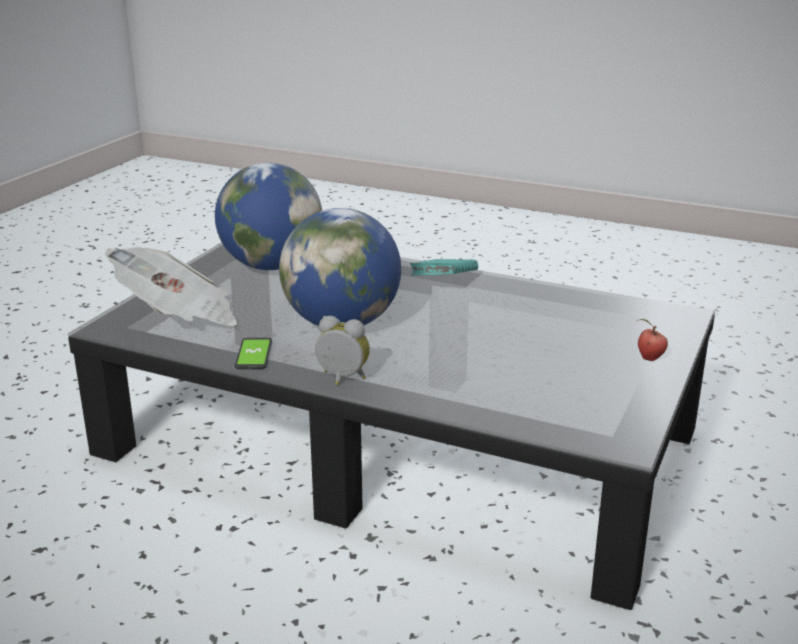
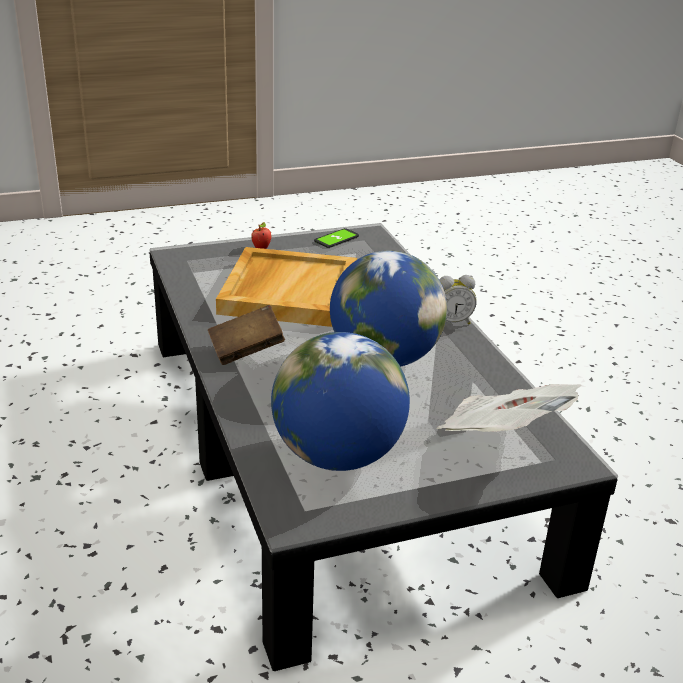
camera: 135 degrees left, 5 degrees up
(254, 354) = (484, 367): phone -> phone (336, 239)
(341, 379) = (451, 322): alarm clock -> alarm clock turned 75 degrees counterclockwise
(443, 284) = (246, 350): turquoise book -> brown book
(522, 333) = (288, 291): none -> beige tray

